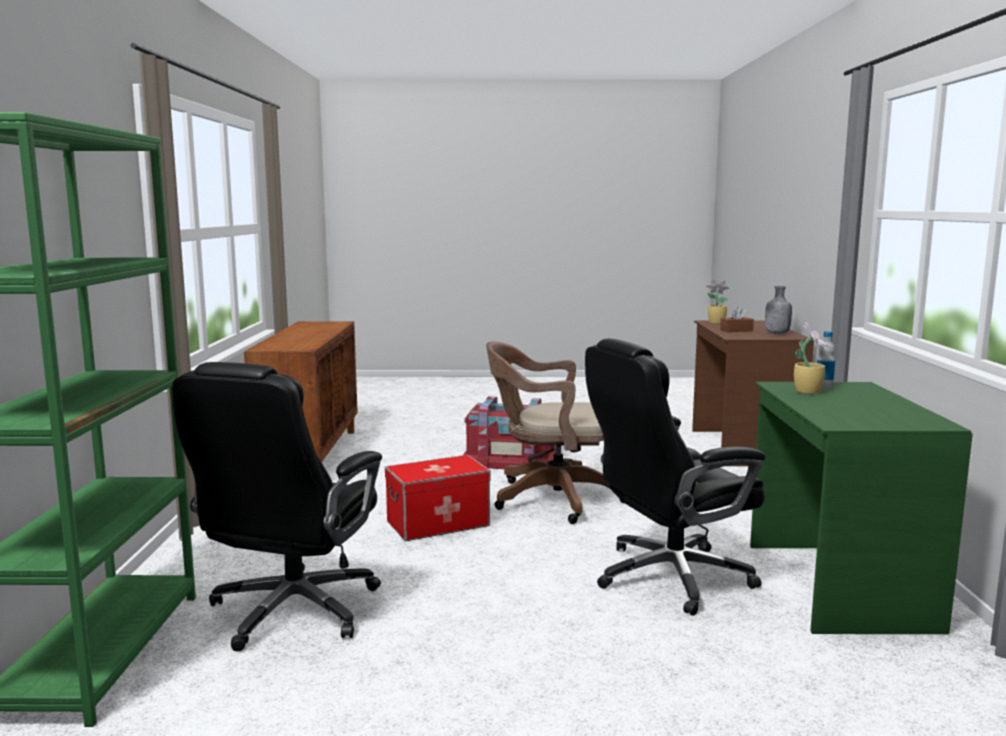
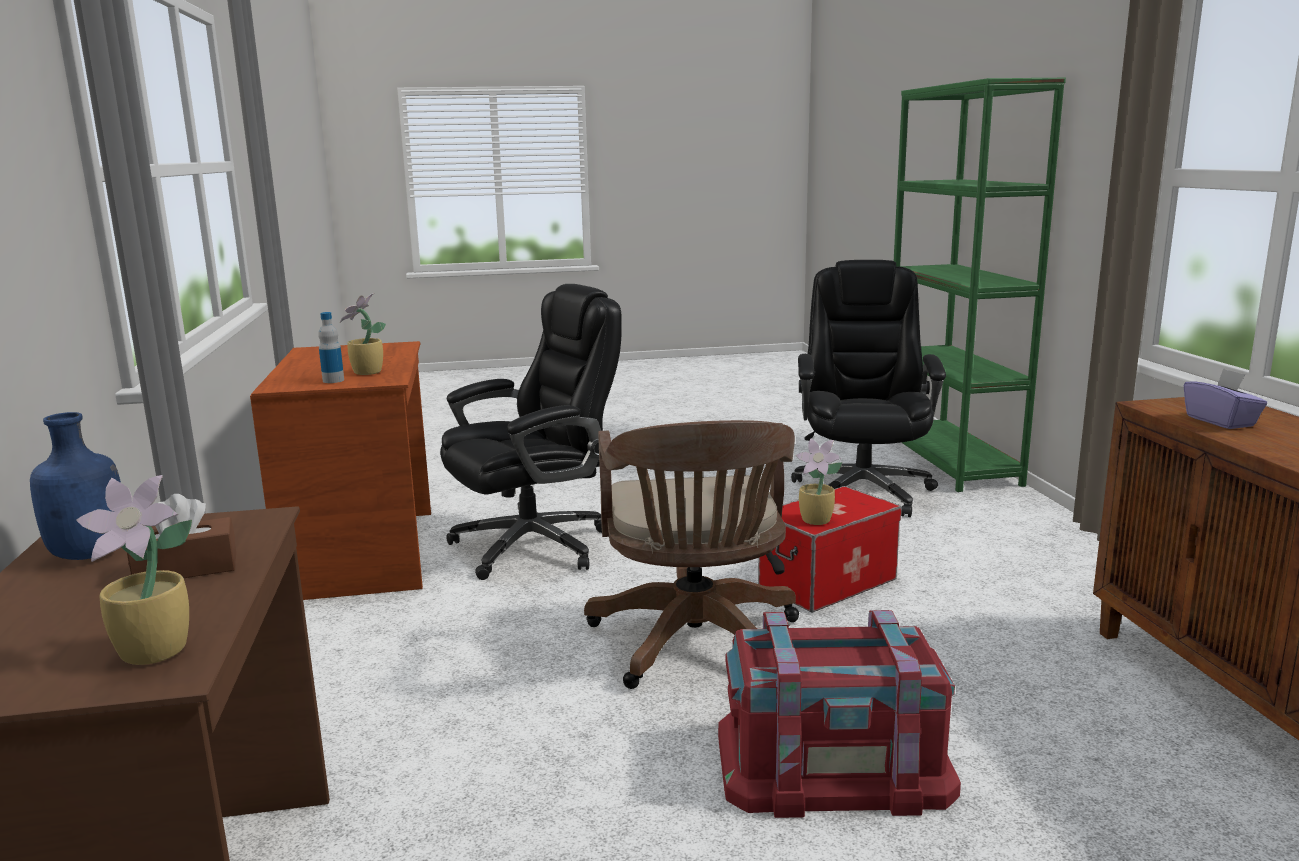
camera: 170 degrees right, 5 degrees up
(302, 342) = (1220, 421): none -> purple tissue box
(456, 461) = (817, 521): none -> potted plant
(549, 498) = (696, 646): brown office chair -> brown office chair turned 90 degrees clockwise
(776, 333) = (91, 554): grey bottle -> blue bottle
(835, 585) = (365, 553): green desk -> brown desk

